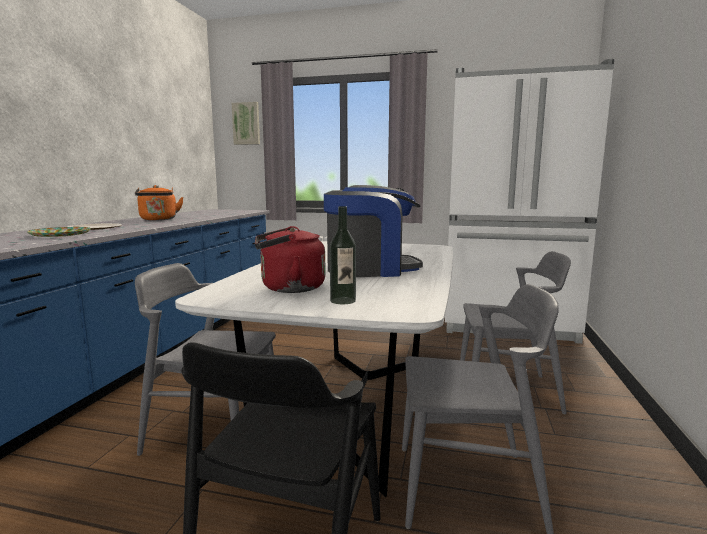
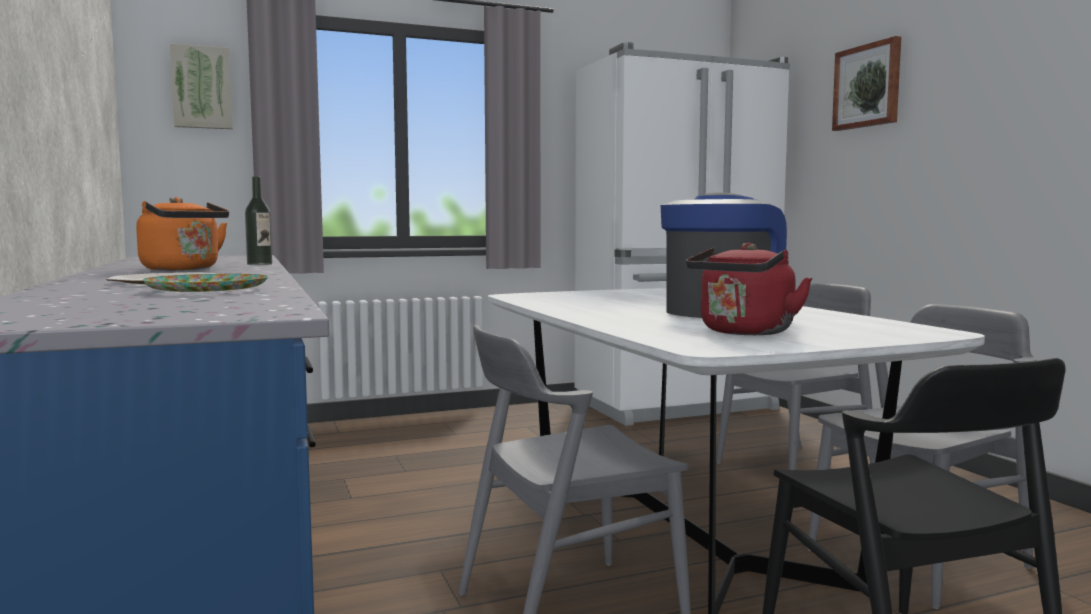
camera: 35 degrees left, 5 degrees down
(343, 301) = (848, 333): bottle -> bottle (259, 264)
(653, 78) = (867, 86): none -> picture

